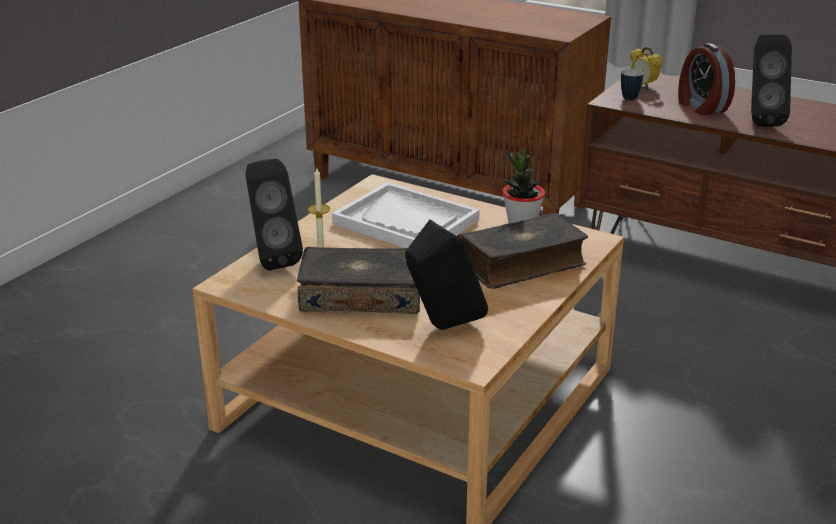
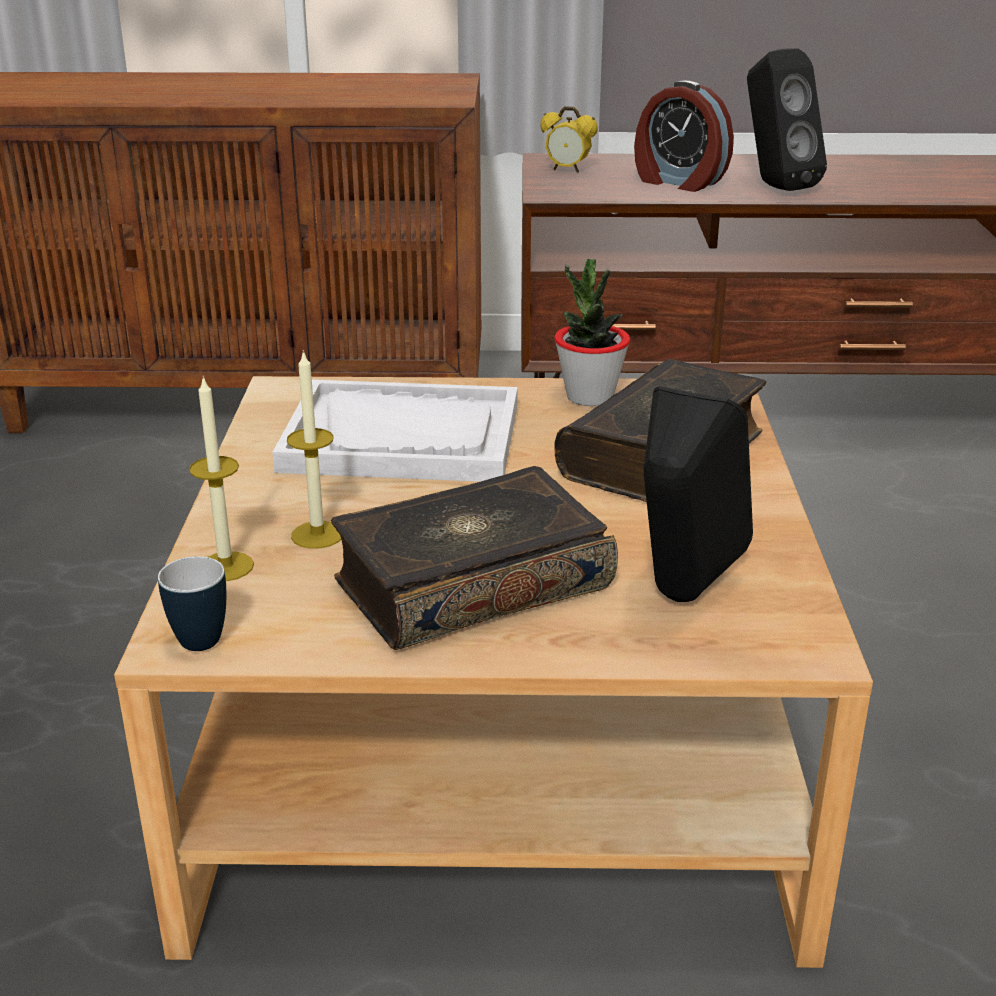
camera: 30 degrees left, 0 degrees up
(271, 259) = (226, 566): black speaker -> candle
(629, 97) = (568, 185): mug -> mug (198, 635)

